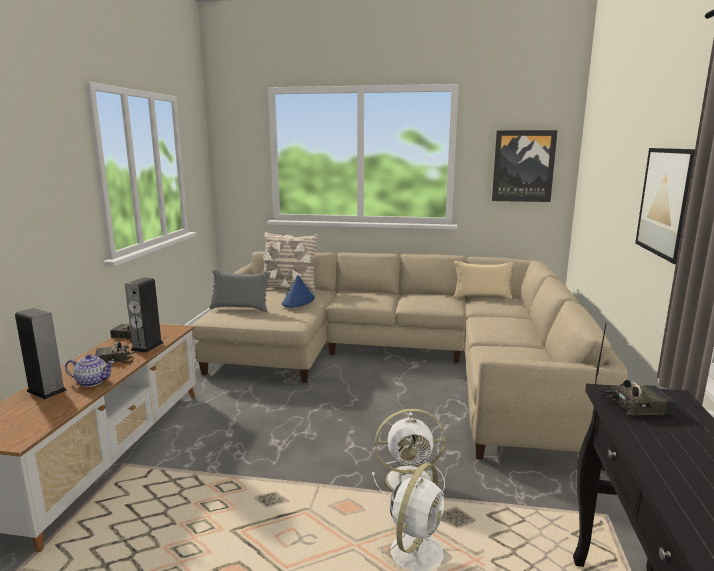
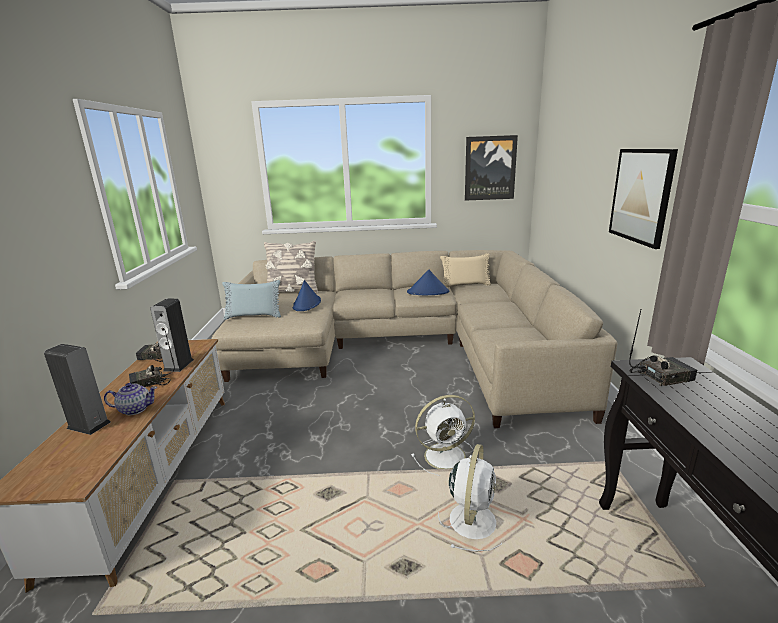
camera: 10 degrees left, 5 degrees up
(240, 308) = (254, 316): grey pillow -> blue pillow
(435, 300) = (428, 292): none -> blue hat

